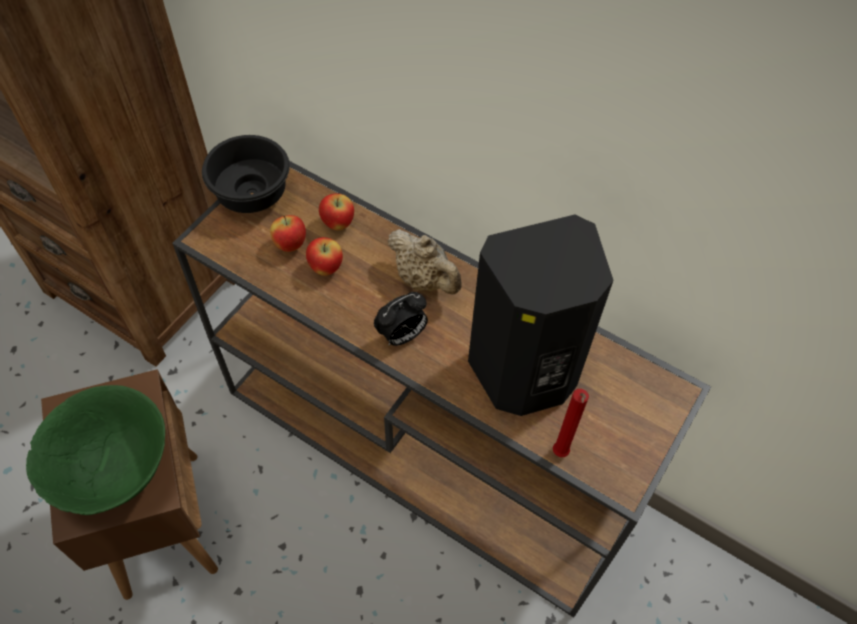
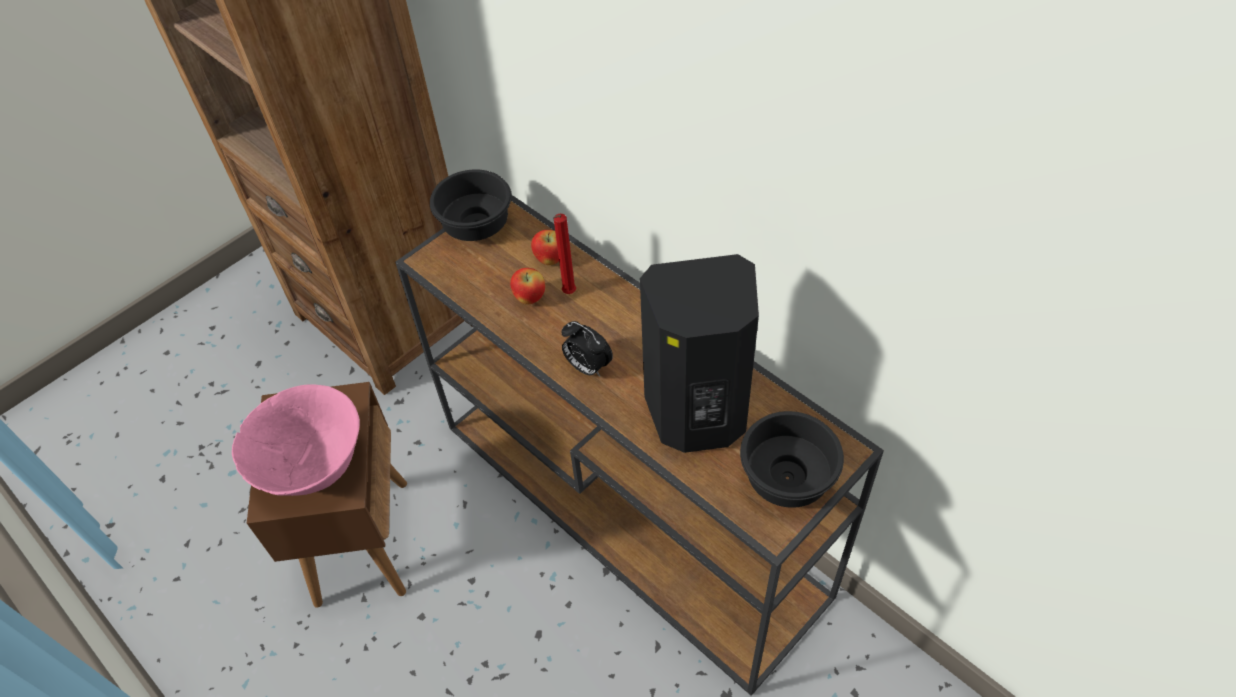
camera: 15 degrees right, 5 degrees down
(116, 471) = (314, 467): green bowl -> pink bowl
(290, 245) = (501, 274): apple -> none
(402, 336) = (587, 367): alarm clock -> alarm clock turned 60 degrees clockwise
(425, 279) = (621, 318): beige teapot -> none
(559, 455) = (714, 493): red candle -> red candle (568, 294)
(623, 426) = (784, 476): none -> black bowl

